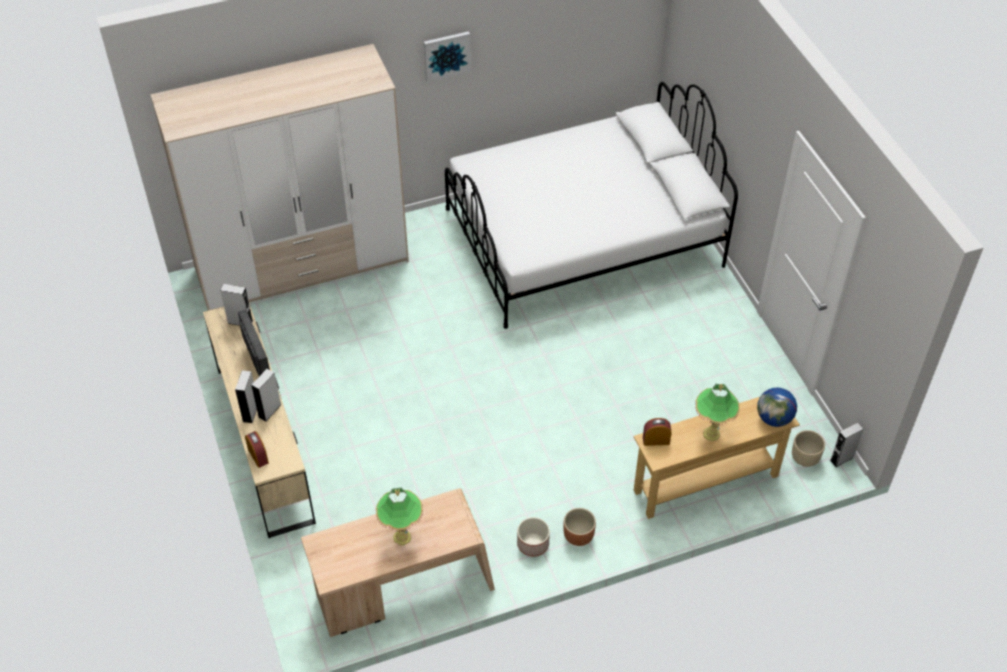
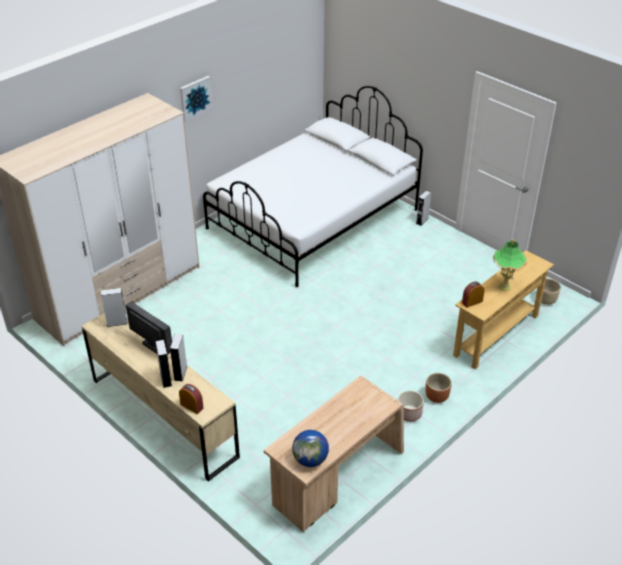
camera: 25 degrees left, 10 degrees down
(402, 537) = (341, 421): table lamp -> none
(774, 419) = (536, 266): globe -> globe (310, 460)
(841, 459) = (568, 293): grey speaker -> grey speaker (422, 221)

